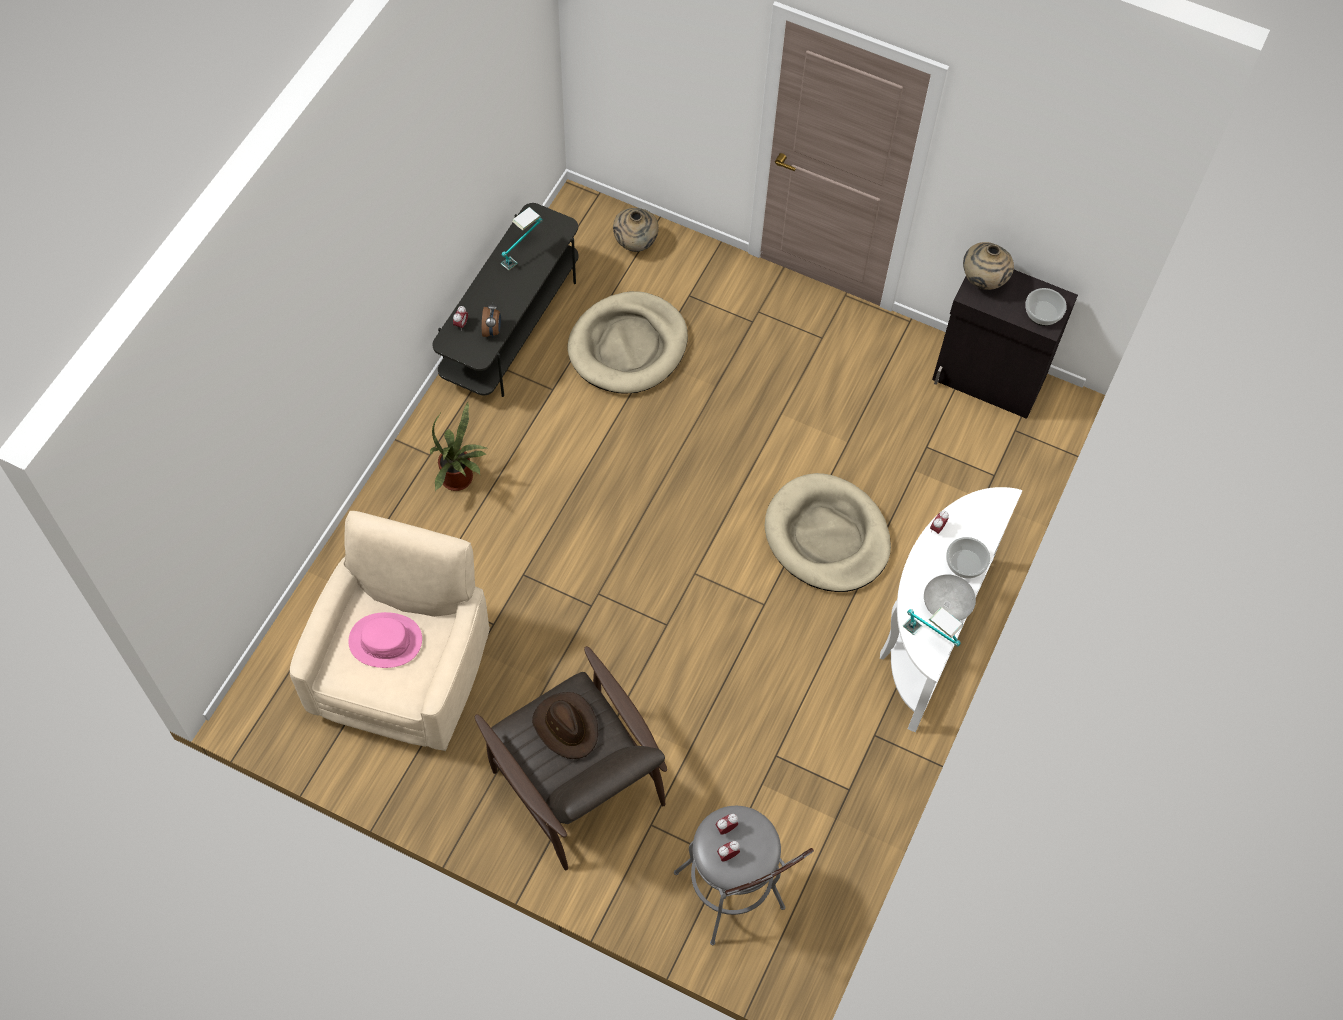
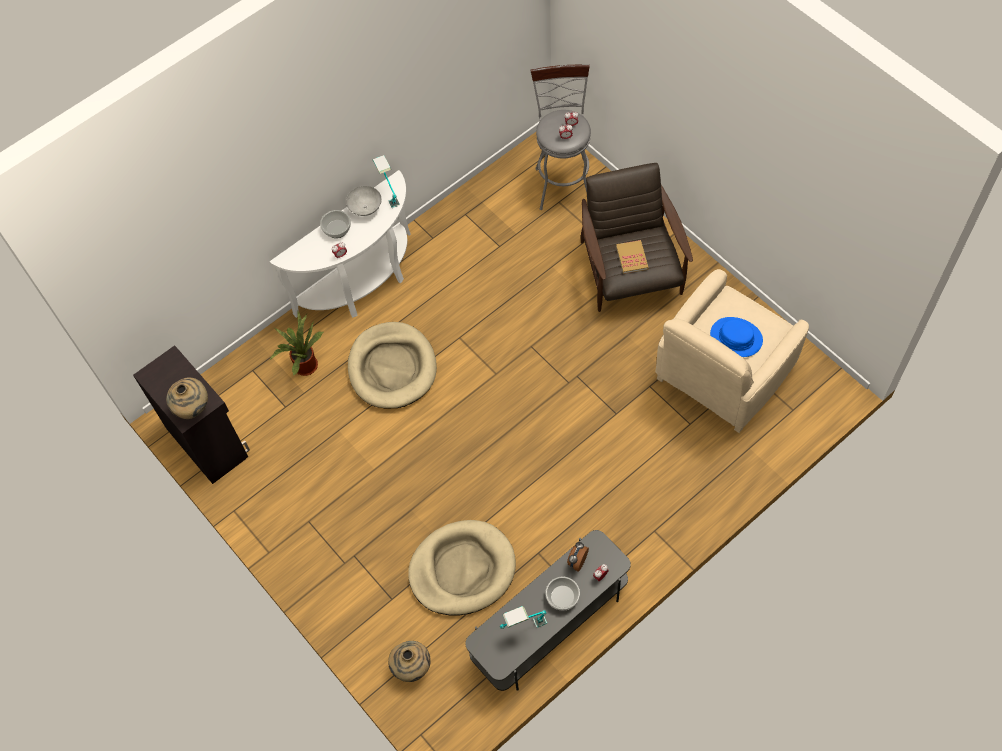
camera: 150 degrees left, 0 degrees up
(385, 640) = (736, 338): pink hat -> blue hat
(460, 479) = (637, 502): potted plant -> potted plant (304, 364)
(566, 726) = (632, 258): brown hat -> book
(1042, 313) = (168, 369): bowl -> bowl (563, 596)

